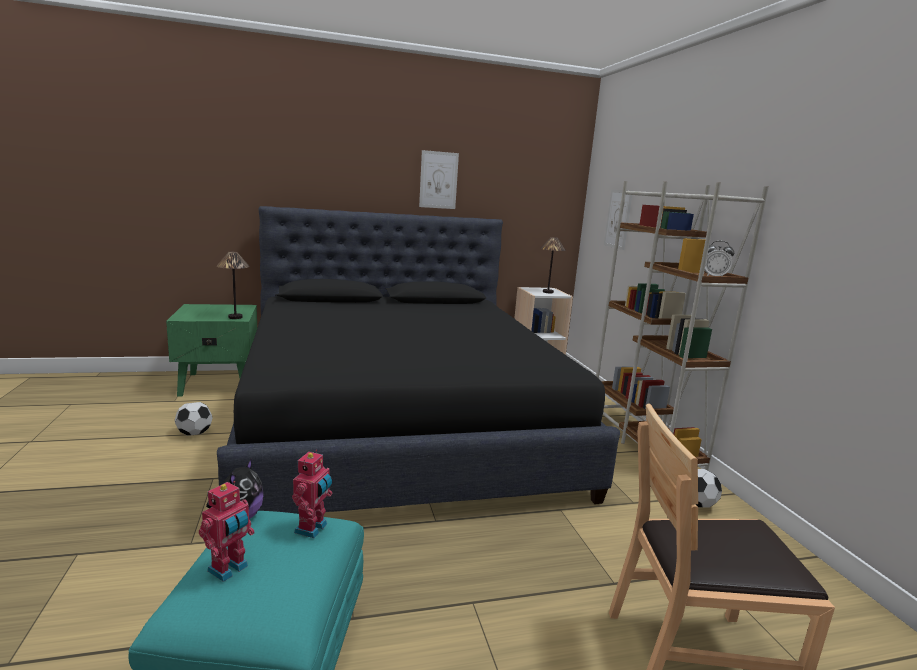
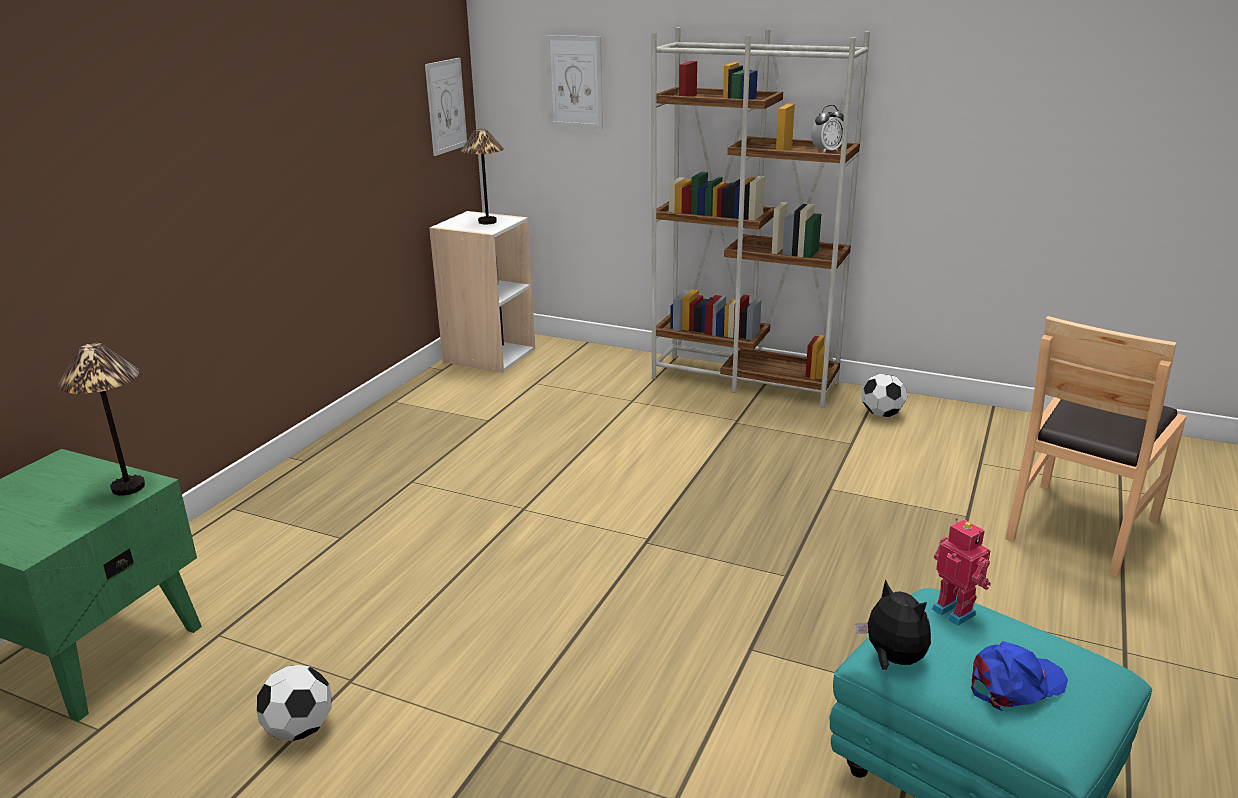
camera: 50 degrees left, 10 degrees up
(229, 569) = (1015, 684): toy robot -> blue cap
(399, 423) = (513, 512): black bed -> none
(438, 180) = (295, 66): picture -> picture (446, 106)

